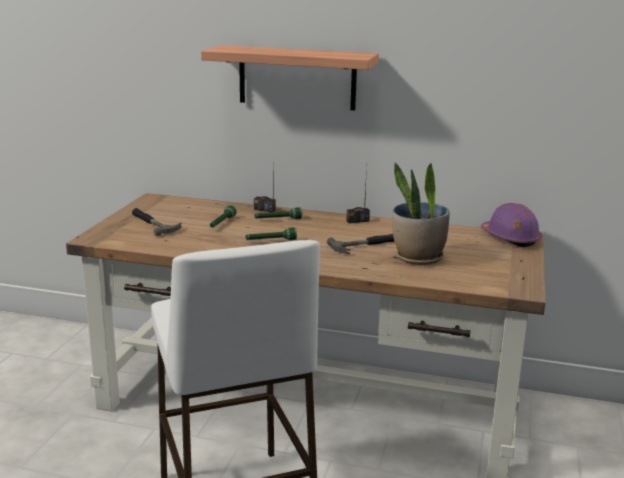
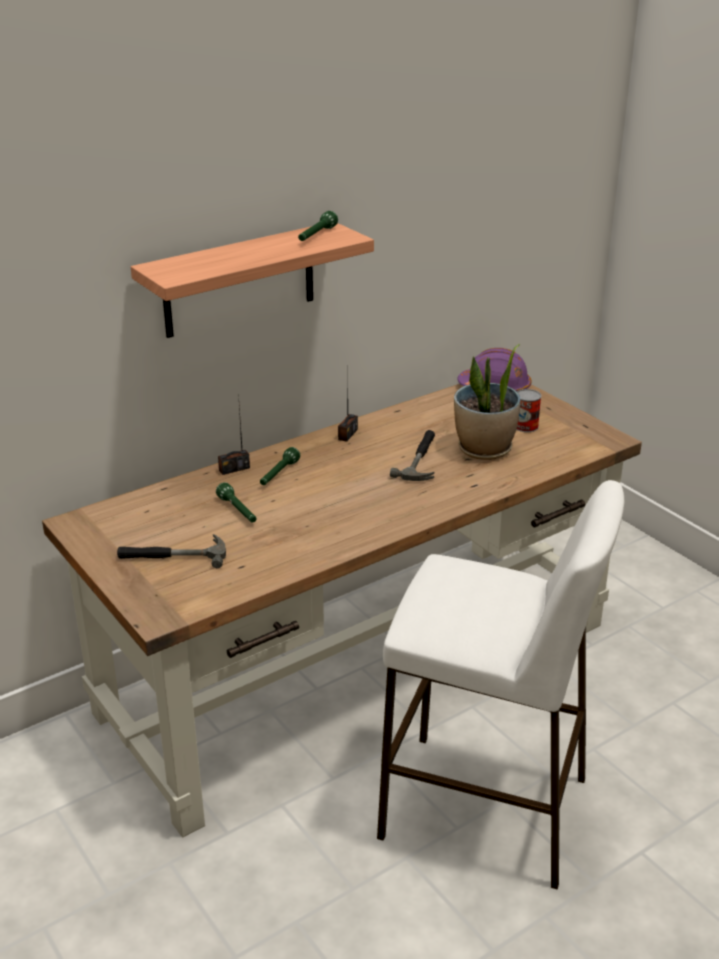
camera: 50 degrees left, 10 degrees up
(270, 241) = (336, 504): green flashlight -> green flashlight (316, 236)
(477, 260) = (525, 426): none -> can

